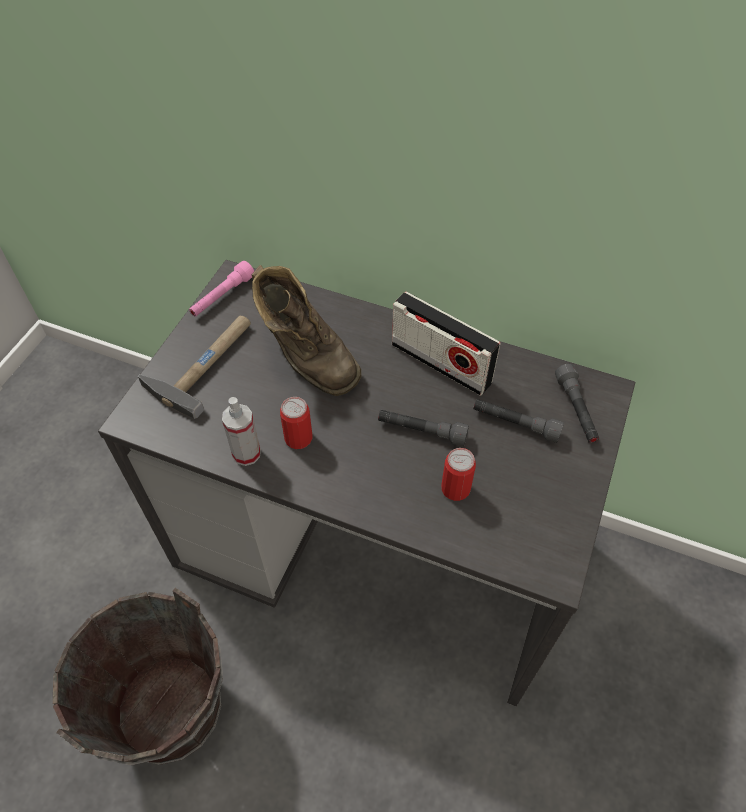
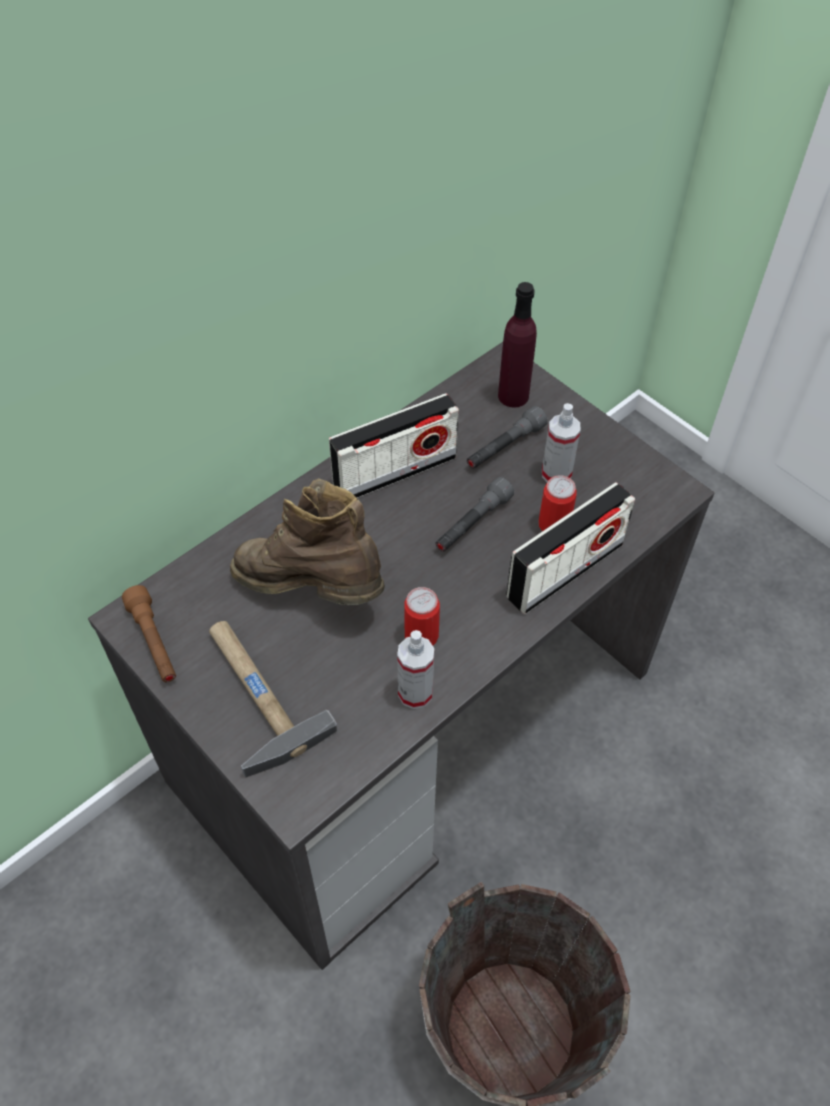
camera: 65 degrees left, 0 degrees up
(222, 297) = (154, 642): pink flashlight -> brown flashlight
(305, 358) = (312, 589): brown boot -> brown boot turned 135 degrees counterclockwise
(412, 513) = (565, 571): none -> radio
(511, 471) = (556, 474): none -> spray bottle
(576, 410) = (513, 396): grey flashlight -> purple bottle

